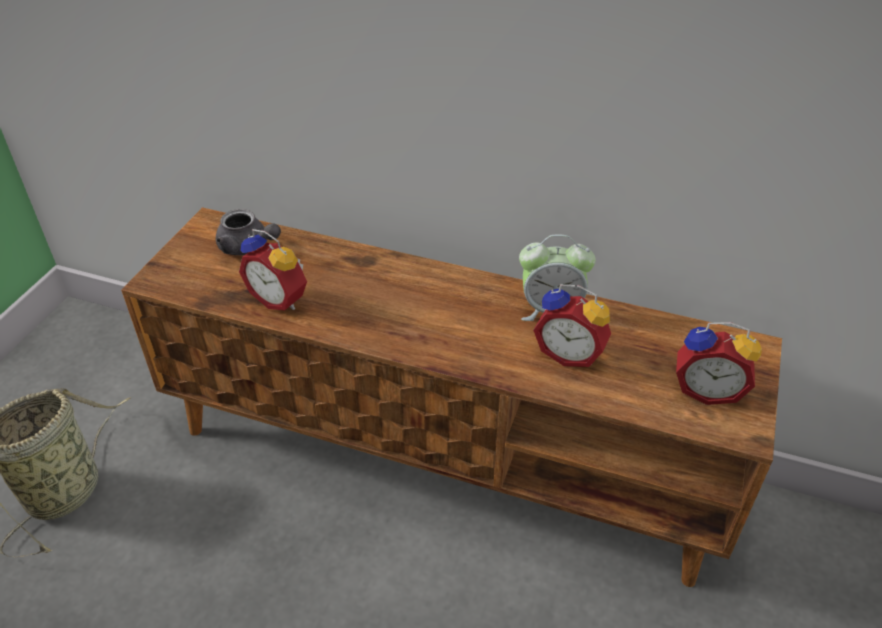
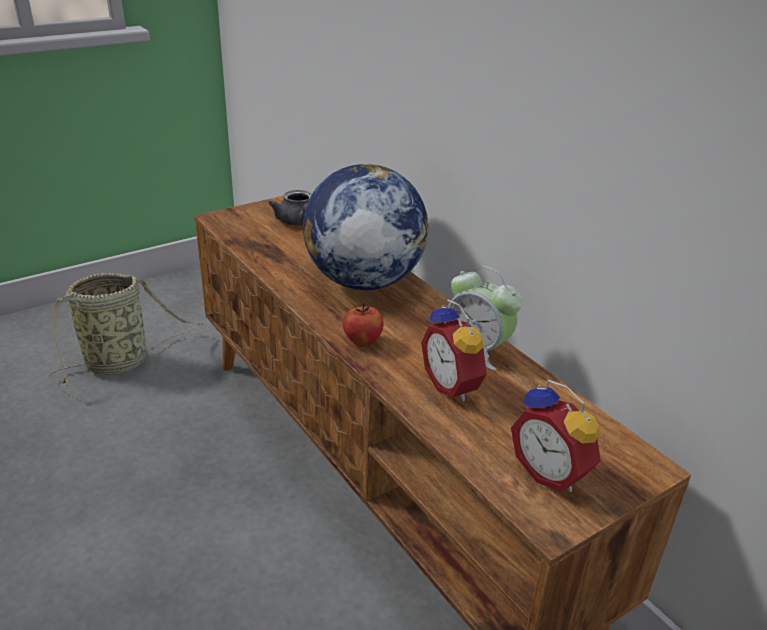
camera: 35 degrees right, 10 degrees down
(280, 298) = (281, 258): alarm clock -> none
(386, 287) = (363, 281): none -> globe
(456, 351) = (362, 342): none -> apple

